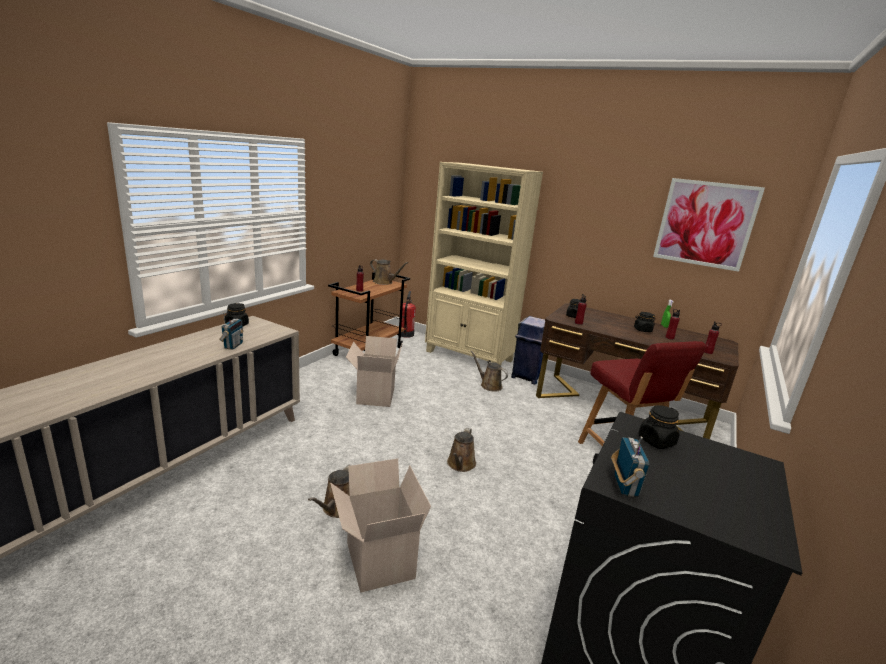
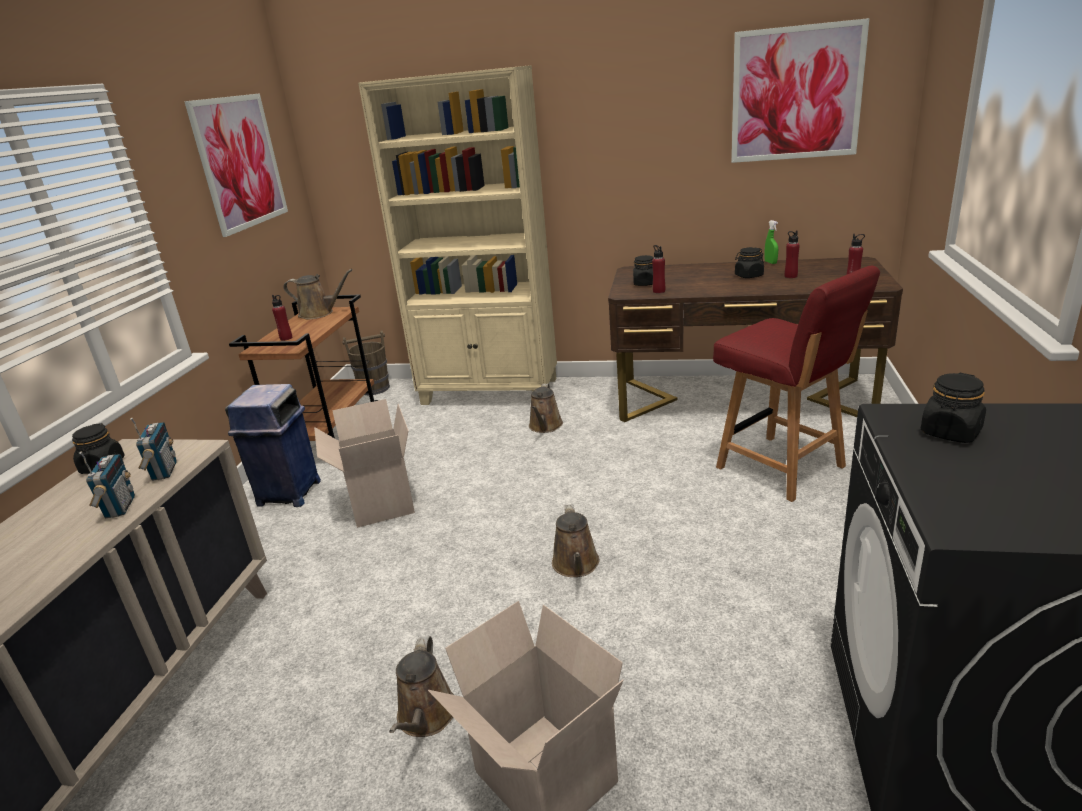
camera: 15 degrees left, 5 degrees up
(366, 190) = (240, 162): none -> picture
(405, 334) = (373, 388): fire extinguisher -> brown bucket
(489, 385) = (545, 426): brown watering can -> brown watering can turned 105 degrees counterclockwise
(526, 376) = (590, 395): blue trash can -> blue trash can (288, 494)
(624, 485) = (982, 522): radio -> radio (164, 472)

